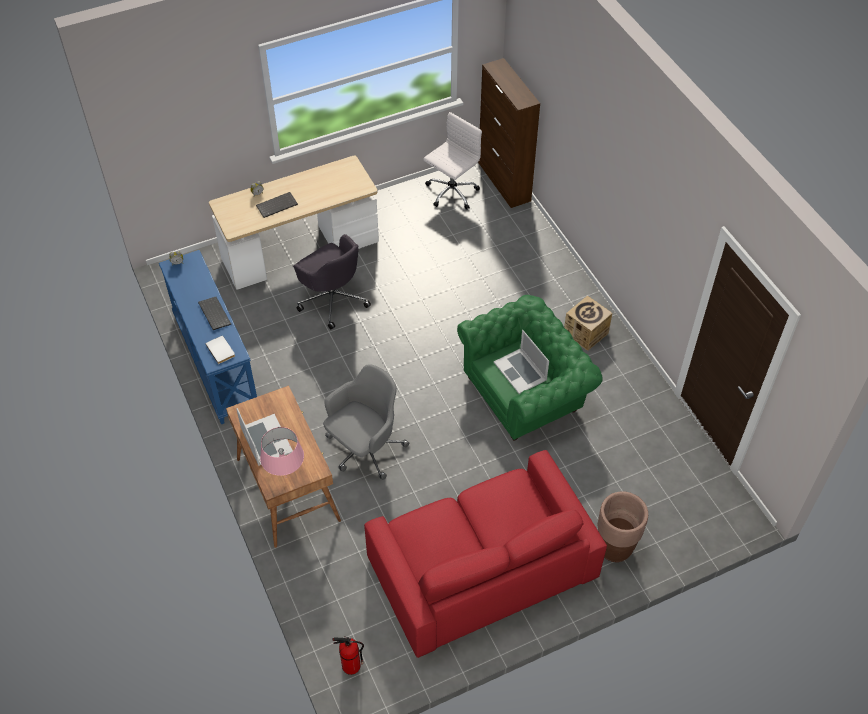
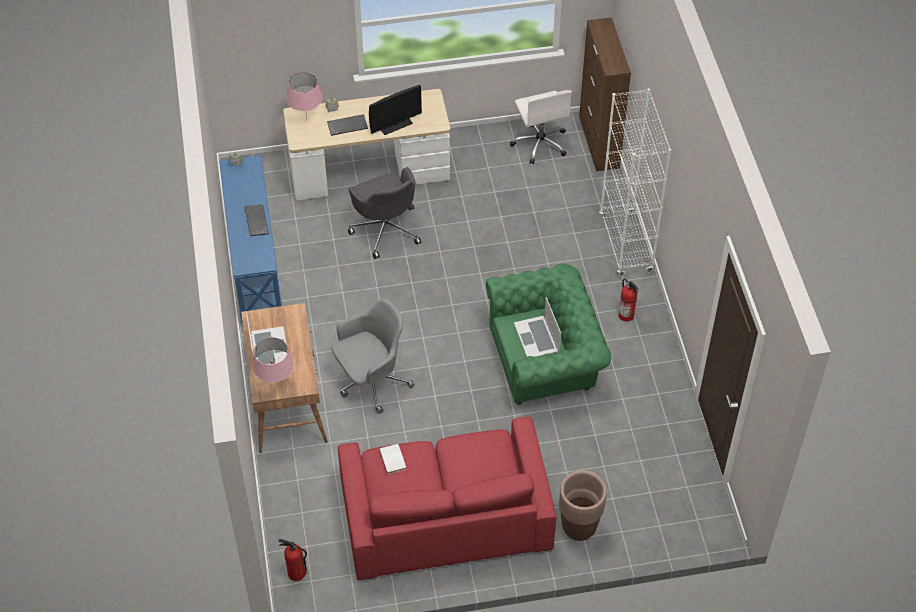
camera: 15 degrees right, 0 degrees up
(221, 350) = (253, 256): white book -> white book (394, 459)
(235, 208) = (307, 121): none -> pink table lamp
(323, 196) = (395, 124): none -> monitor
(451, 193) = (540, 143): white office chair -> white office chair turned 105 degrees clockwise
(561, 268) = (626, 244): none -> white bookcase
(585, 333) = (626, 315): cardboard box -> fire extinguisher

